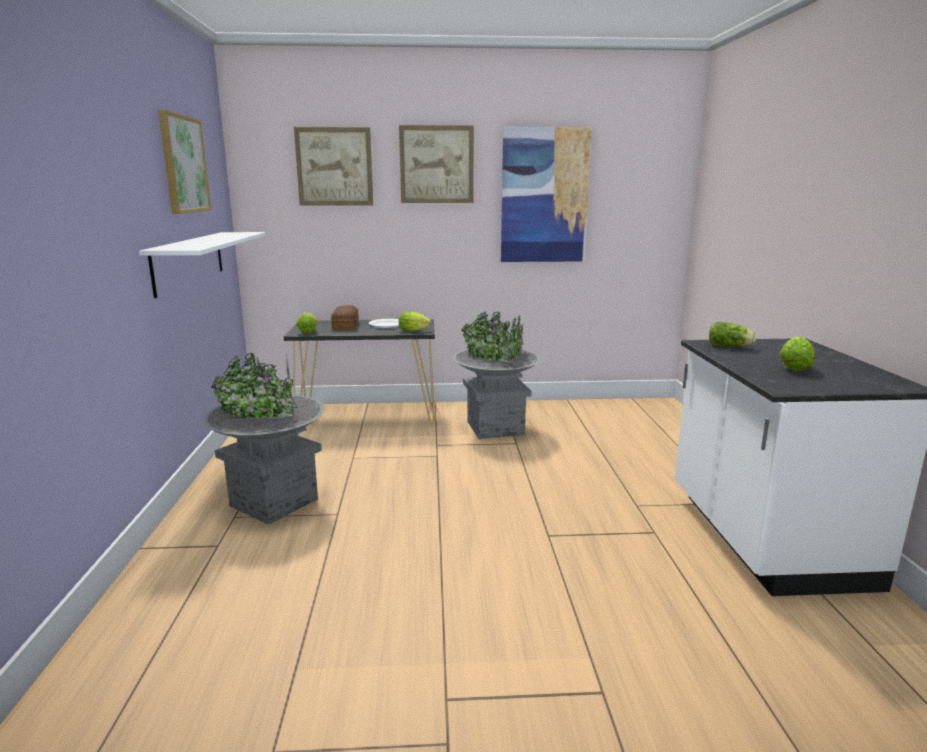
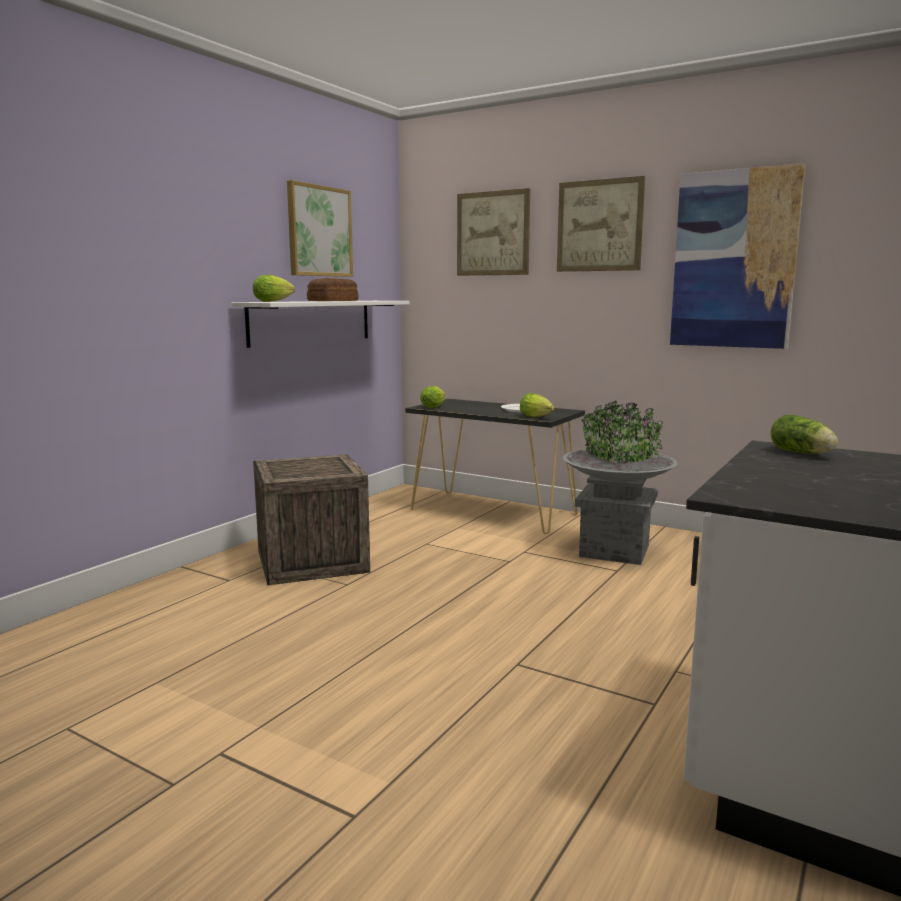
camera: 35 degrees right, 5 degrees down
(274, 502) = (312, 561): grey planter -> crate
(346, 325) = (481, 406): bread -> bread (334, 301)
(794, 367) = (829, 482): lettuce -> lettuce (275, 301)

